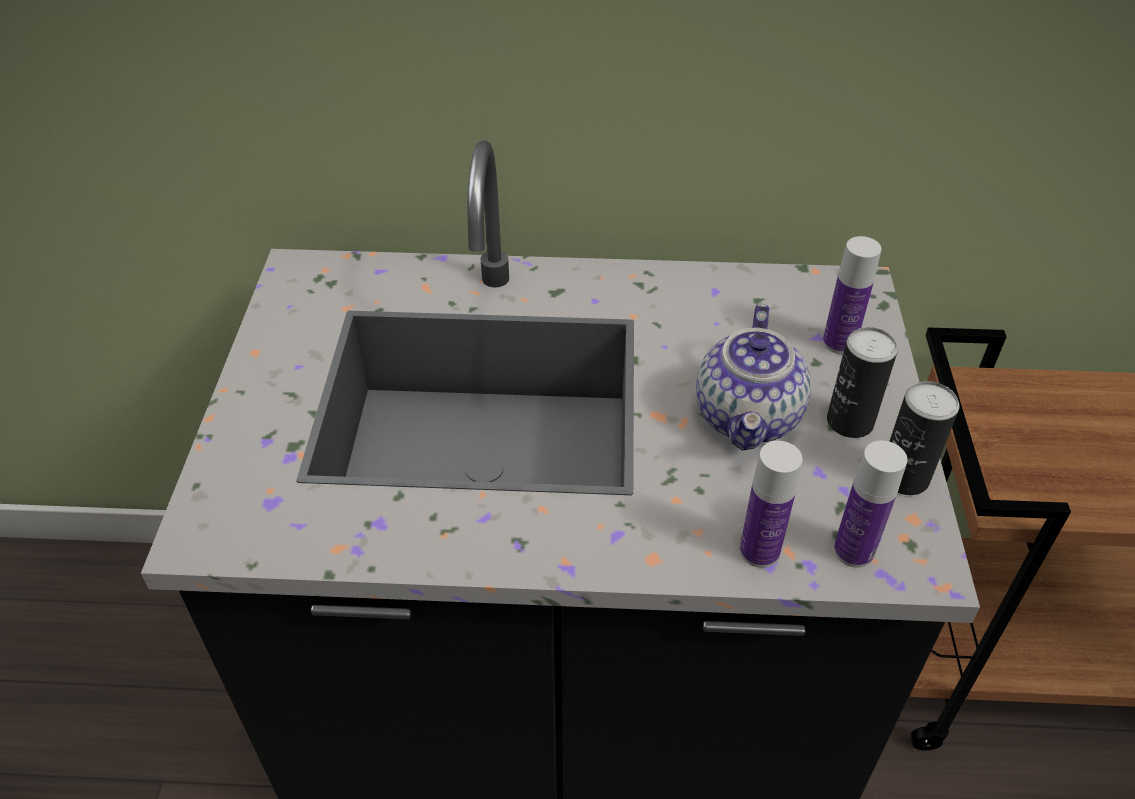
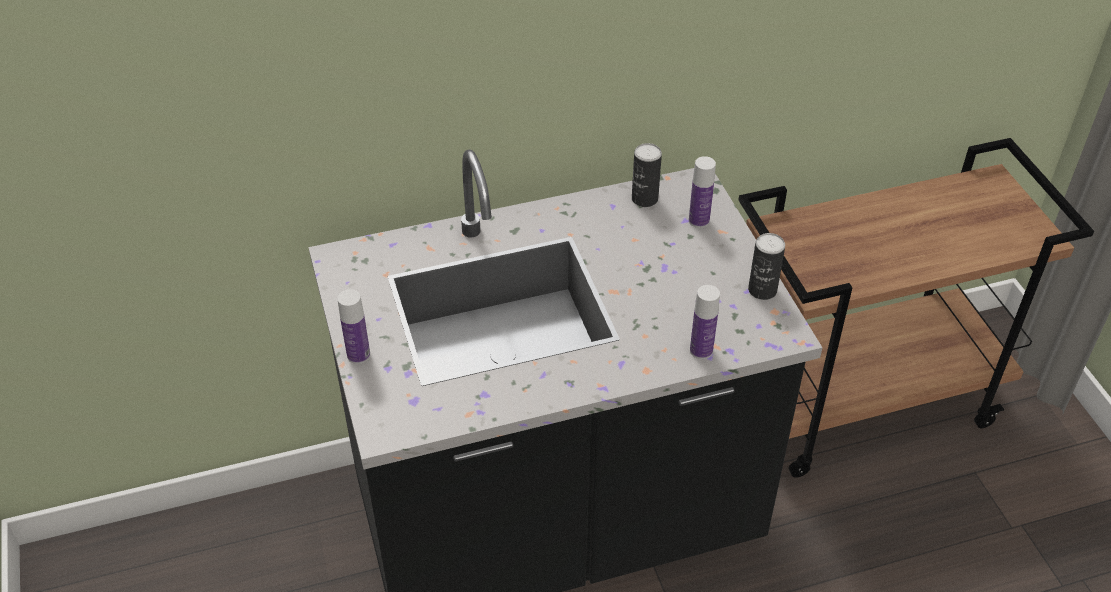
camera: 20 degrees left, 0 degrees up
(749, 417) = (665, 279): teapot -> none
(850, 421) = (722, 266): can -> can (644, 199)
(853, 551) = (750, 337): bottle -> bottle (358, 355)

